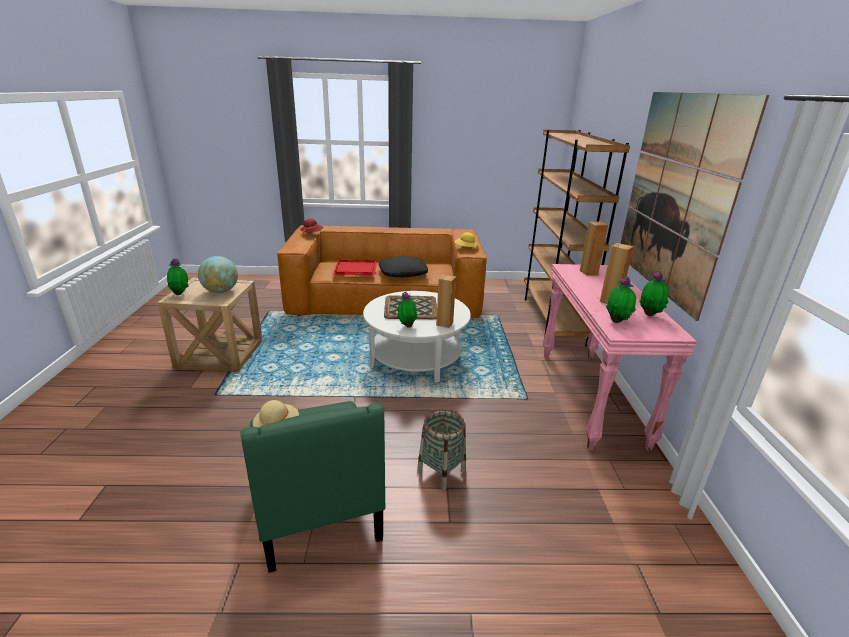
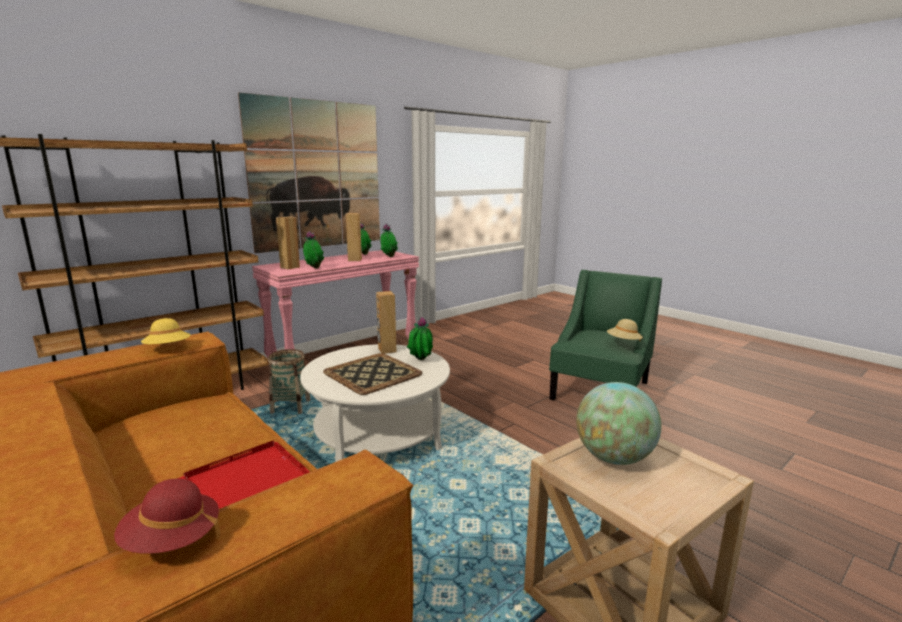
camera: 130 degrees left, 10 degrees down
(180, 294) = (701, 482): potted plant -> potted plant (314, 268)
(403, 273) = (218, 436): black pillow -> none
(441, 471) = (506, 371): basket -> basket (290, 407)

